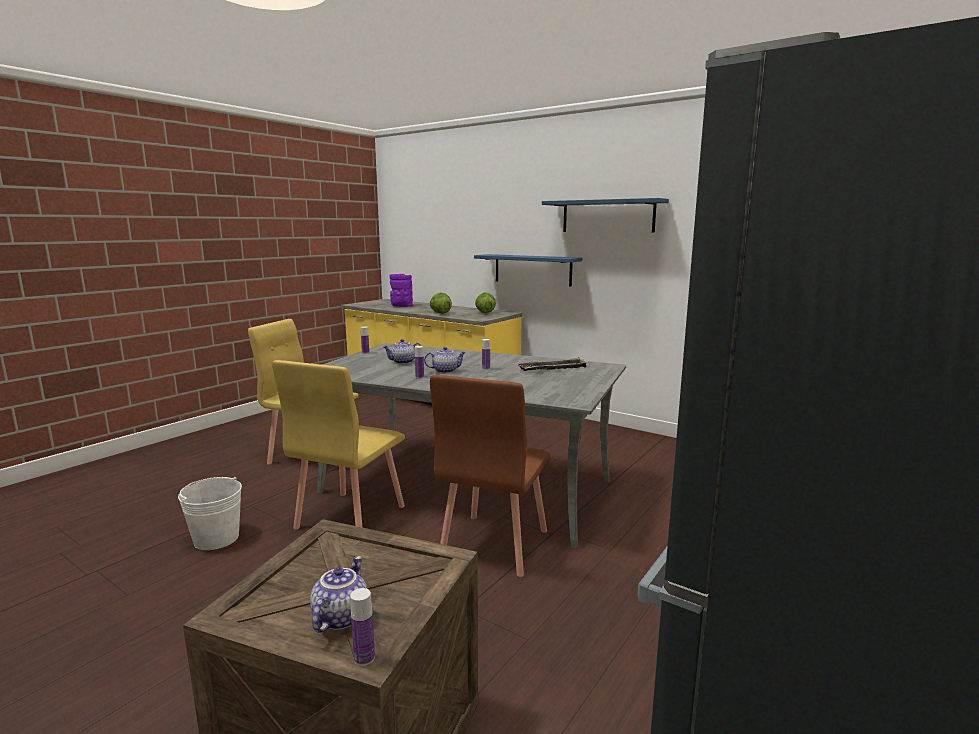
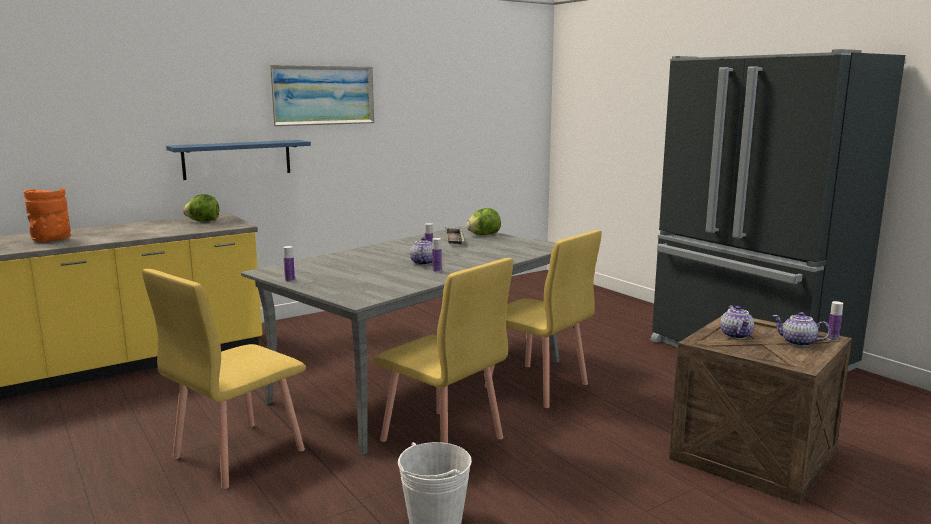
camera: 70 degrees left, 0 degrees up
(401, 306) = (51, 240): purple vase -> orange vase
(403, 362) = (364, 271): teapot -> teapot (736, 335)
(440, 313) = (162, 232): lettuce -> lettuce (483, 235)
(493, 544) = (536, 386): brown chair -> yellow chair
(607, 216) = (322, 95): blue shelf -> picture

